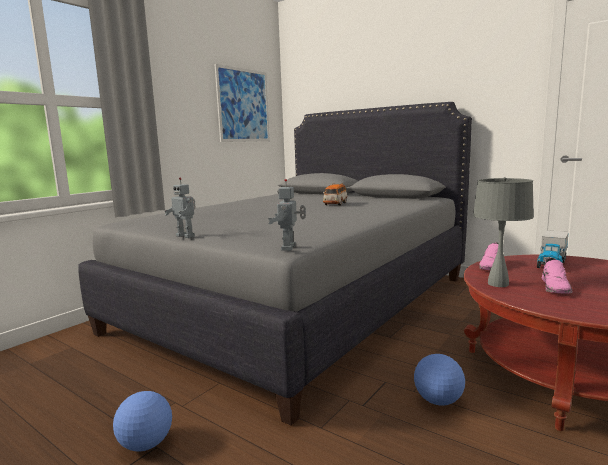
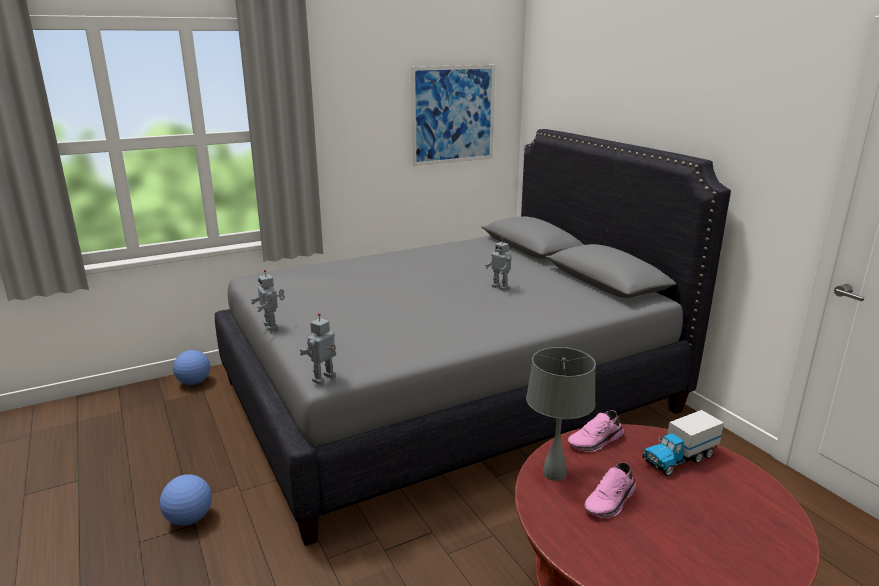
camera: 25 degrees right, 10 degrees up
(335, 204) = (501, 287): toy car -> toy robot
(438, 401) = (459, 574): football -> football (194, 382)

